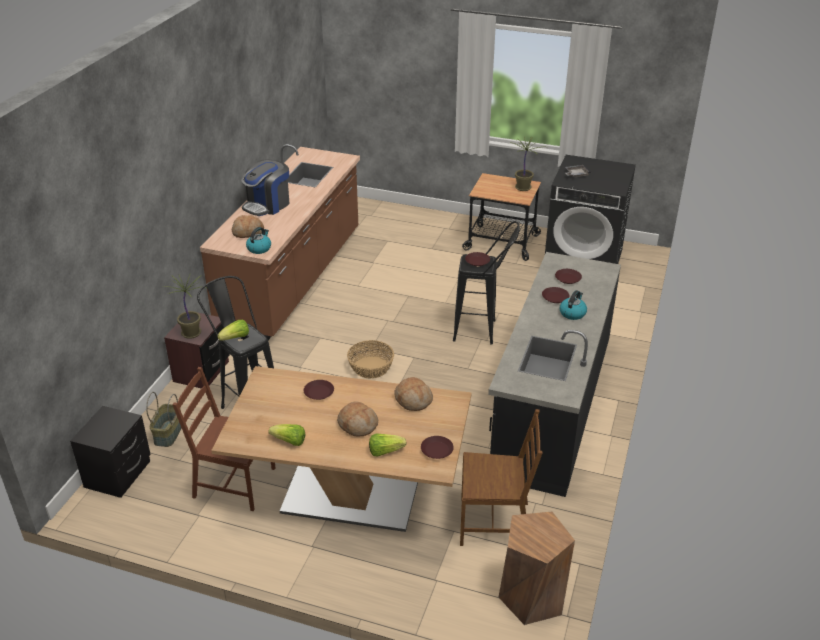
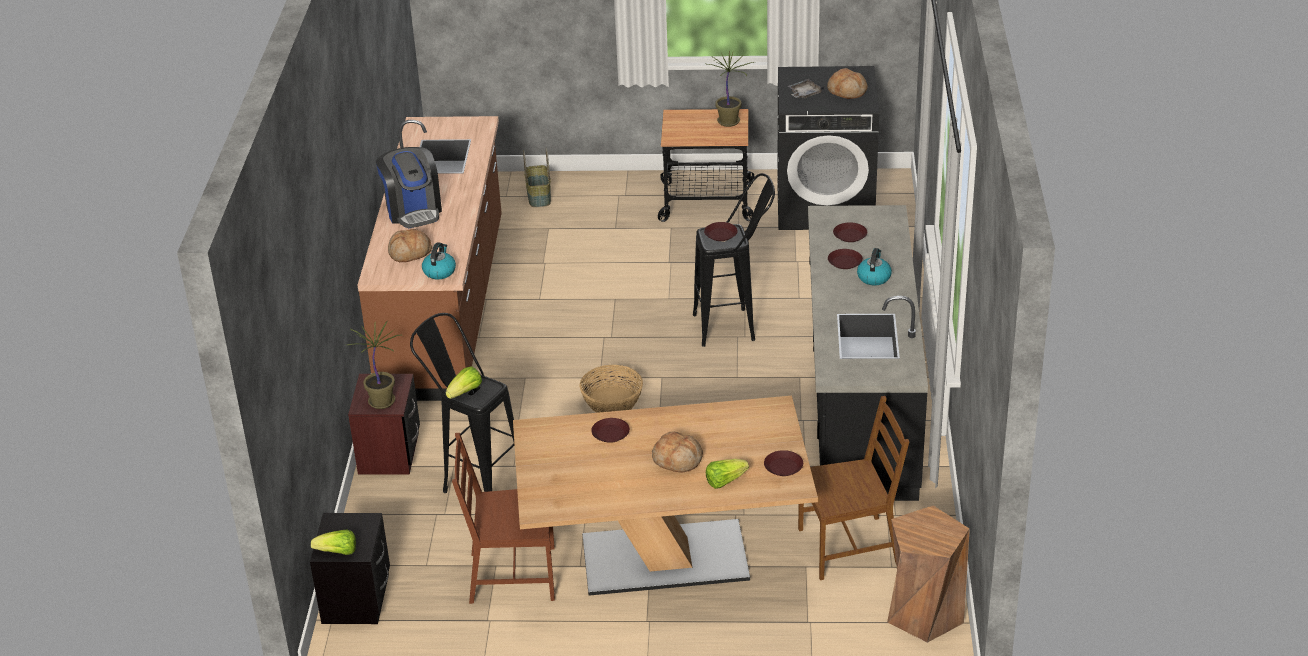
camera: 15 degrees left, 0 degrees up
(168, 433) = (391, 537): basket -> basket (538, 196)
(267, 205) = (413, 210): coffee machine -> coffee machine turned 45 degrees counterclockwise
(289, 441) = (607, 495): lettuce -> lettuce (337, 552)
(413, 400) = (728, 418): bread -> bread (847, 91)

